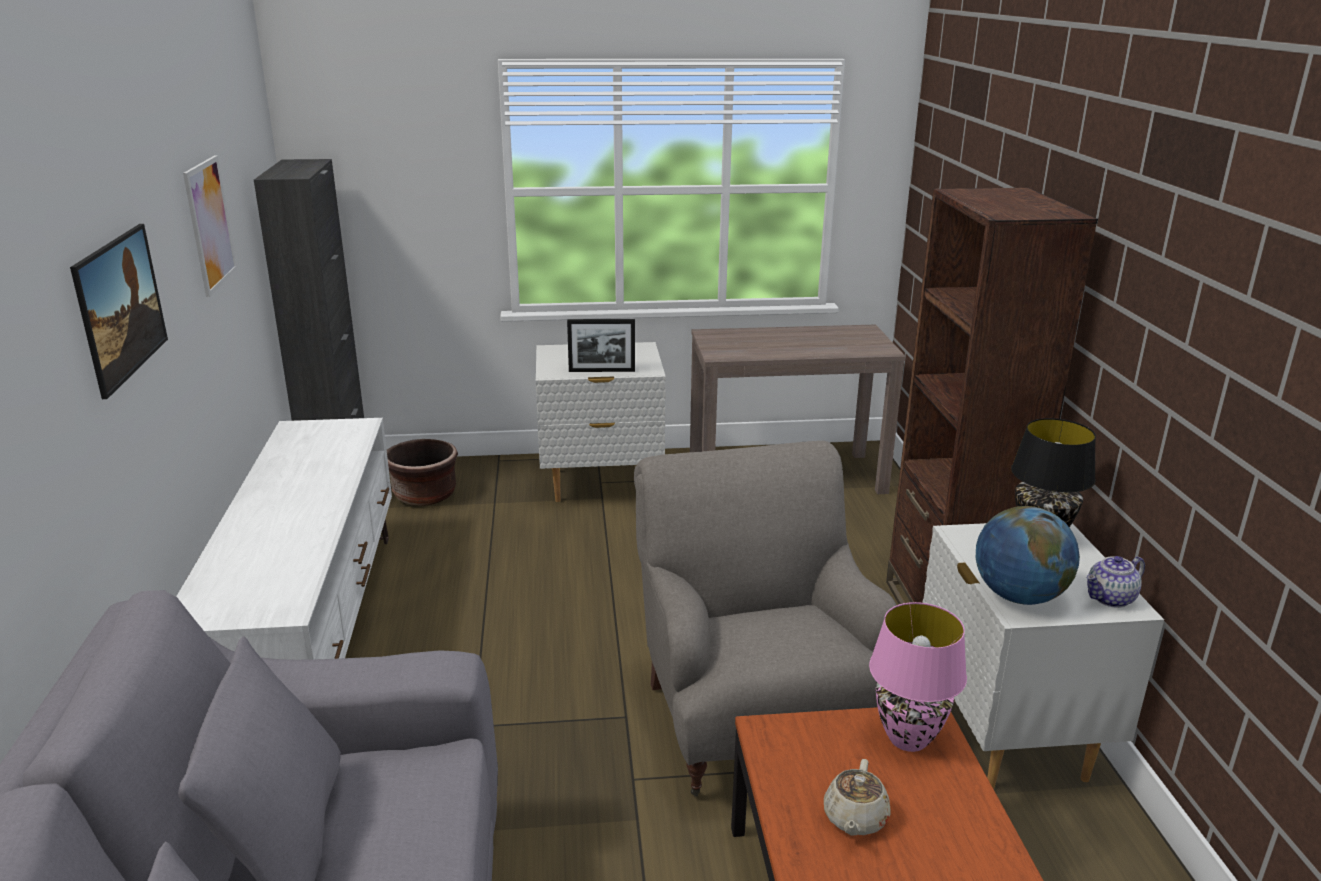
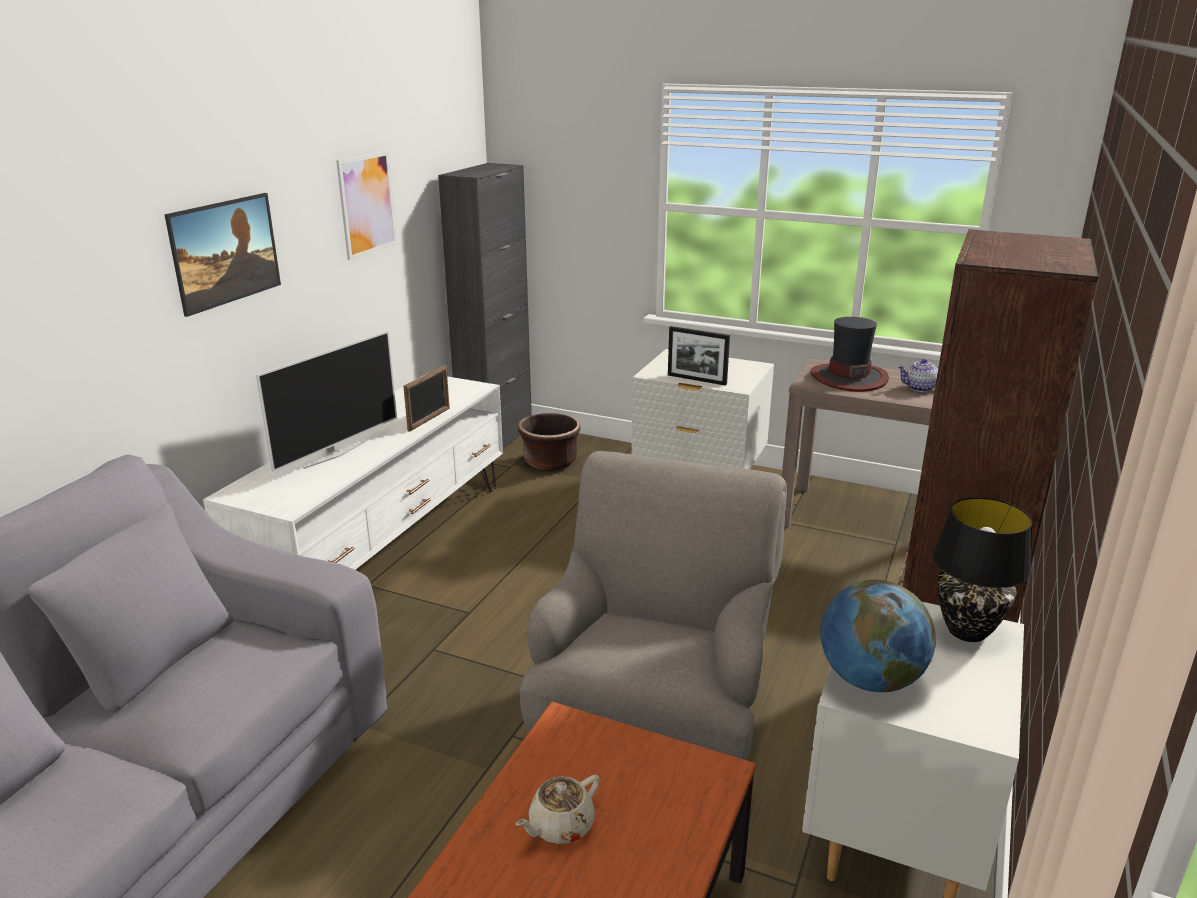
camera: 30 degrees right, 0 degrees up
(271, 537) = (335, 454): none -> television
(344, 472) = (429, 419): none -> picture frame
(744, 343) = (848, 378): none -> hat
(907, 738) = (681, 779): pink table lamp -> none
(1110, 599) = (976, 716): teapot -> teapot (920, 388)

